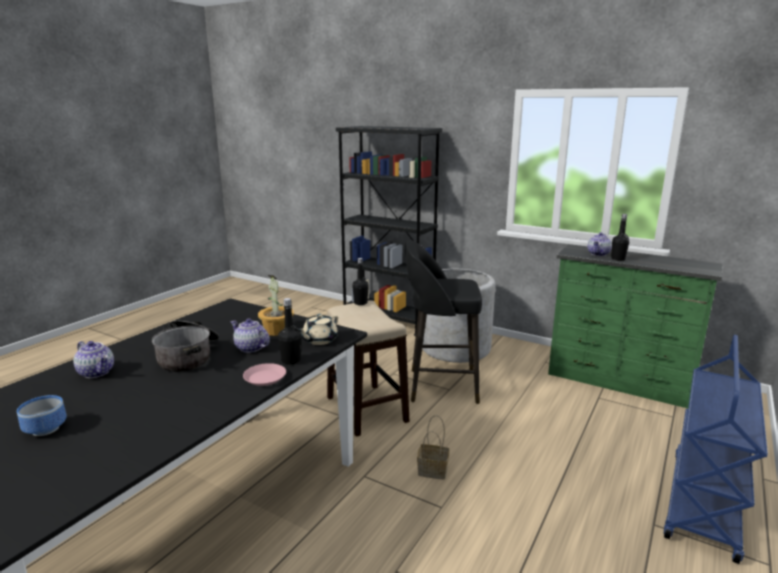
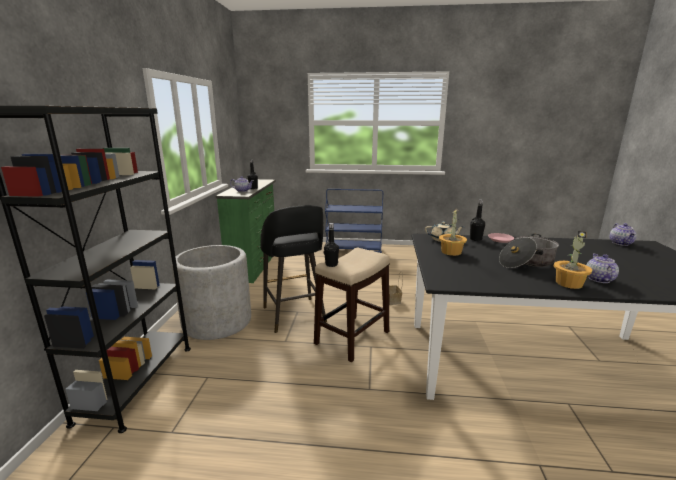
camera: 115 degrees left, 0 degrees up
(45, 430) = (636, 264): bowl -> none
(127, 352) = (569, 283): none -> potted plant
(250, 348) = (484, 251): teapot -> teapot (621, 243)

